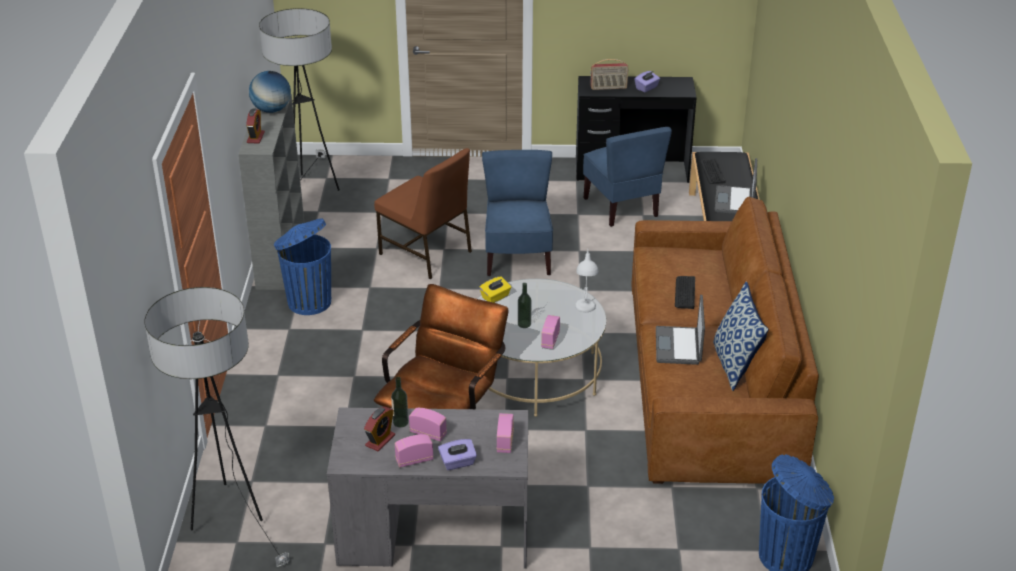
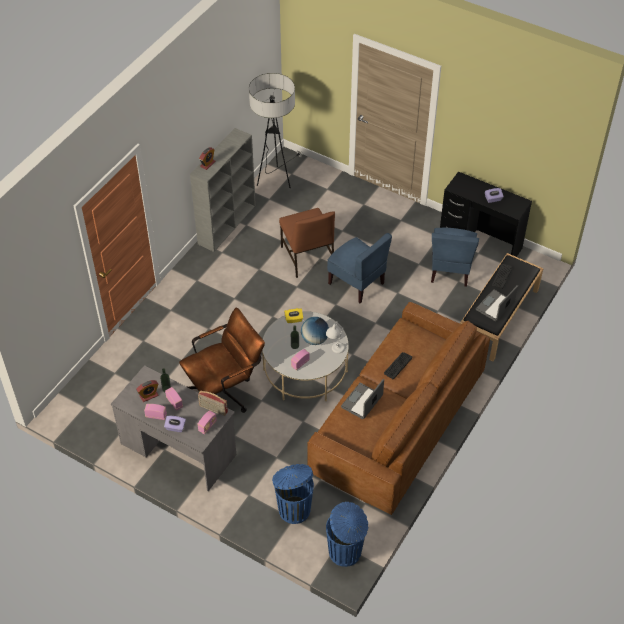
camera: 30 degrees right, 15 degrees up
(229, 518) = (90, 390): floor lamp -> none
(271, 110) = (231, 144): globe -> globe (314, 339)
(308, 301) = (219, 265): blue trash can -> blue trash can (294, 509)
(517, 258) = (357, 283): blue chair -> blue chair turned 105 degrees clockwise
(608, 88) = (468, 189): radio -> radio (213, 409)
(735, 365) = (384, 429): pillow -> none

